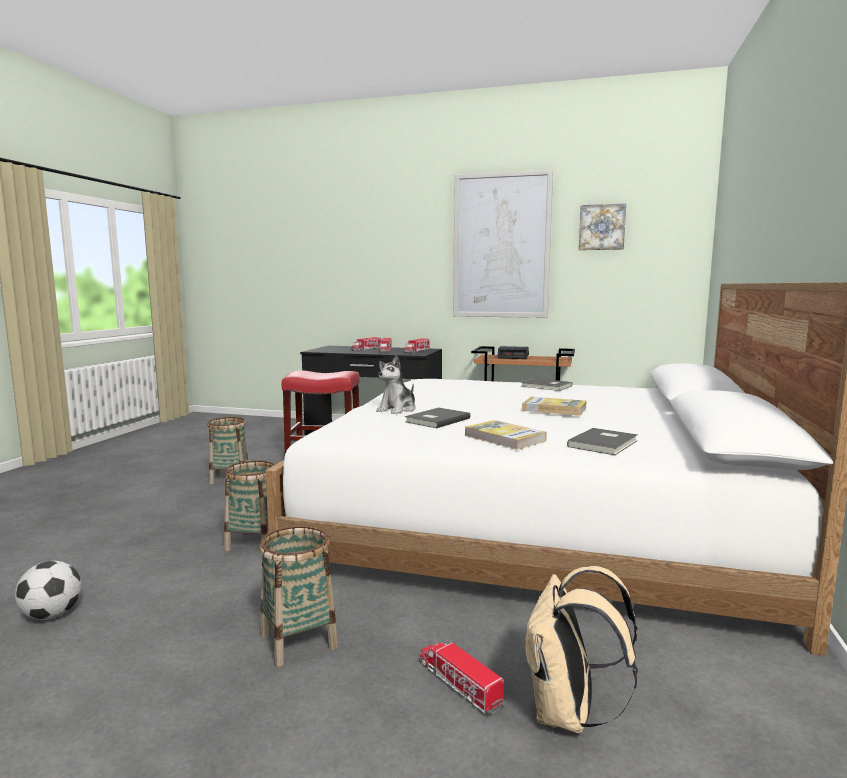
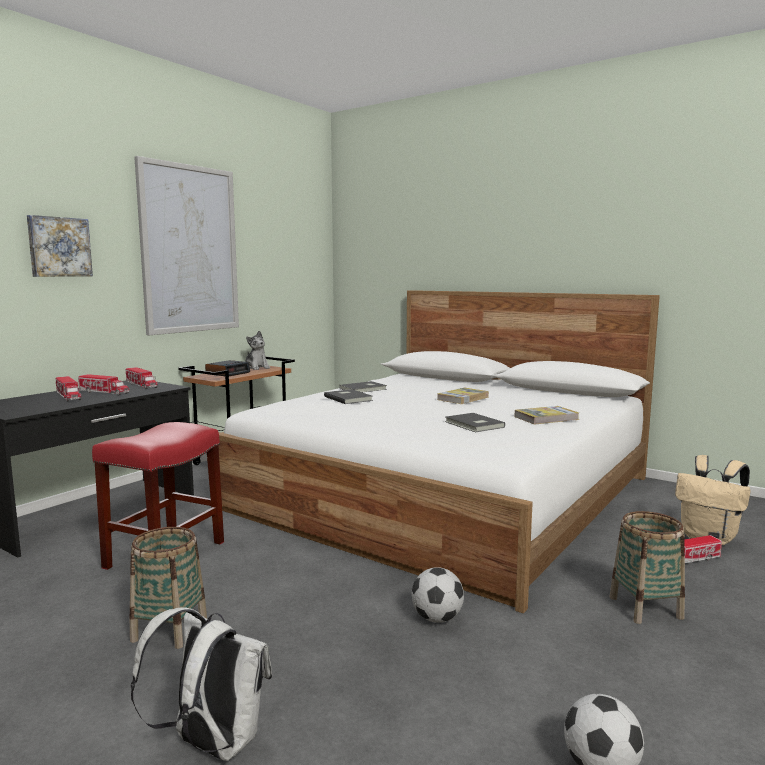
camera: 70 degrees left, 0 degrees up
(120, 507) = (211, 744): none -> white backpack
(255, 542) = (437, 618): basket -> football
(397, 409) = (419, 429): plush toy -> plush toy (257, 367)
(602, 227) = (269, 236): picture -> picture (59, 247)
(605, 444) = (565, 405): grey book -> grey book (349, 398)

